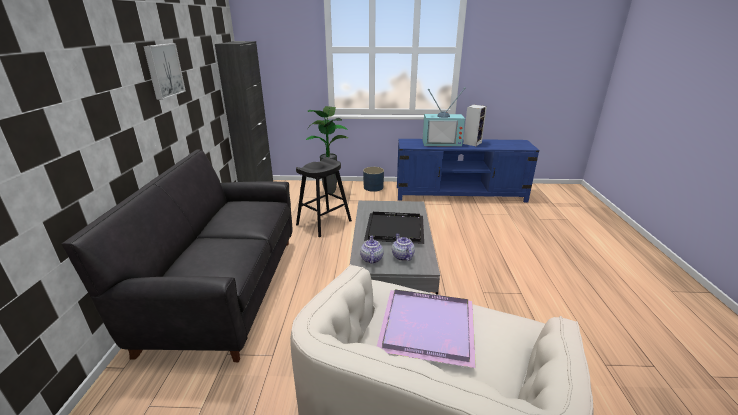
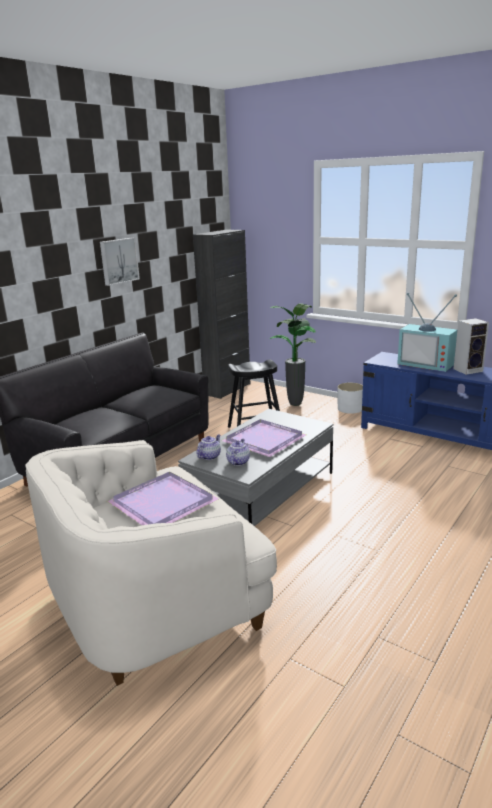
camera: 35 degrees right, 5 degrees down
(373, 187) = (350, 409): blue planter -> white planter
(396, 229) = (266, 440): black tray -> purple tray

